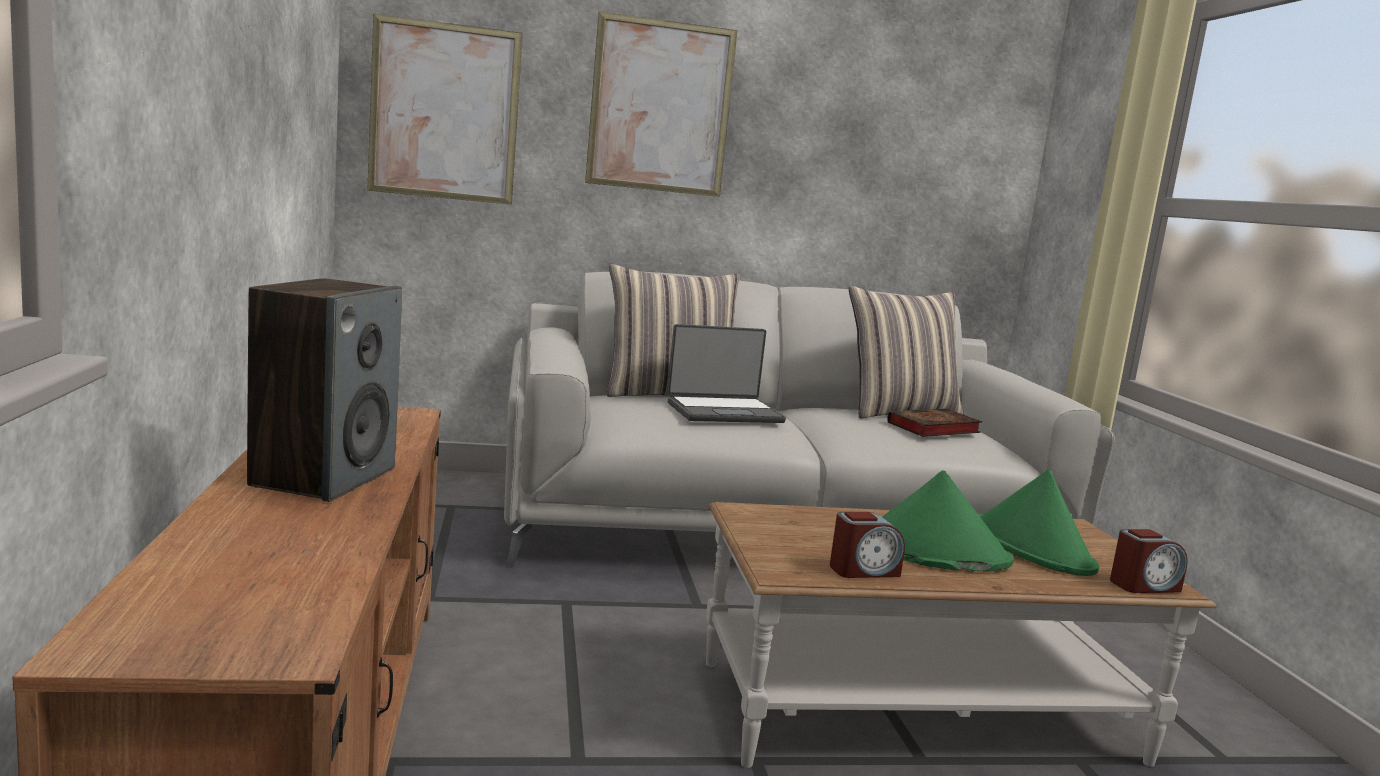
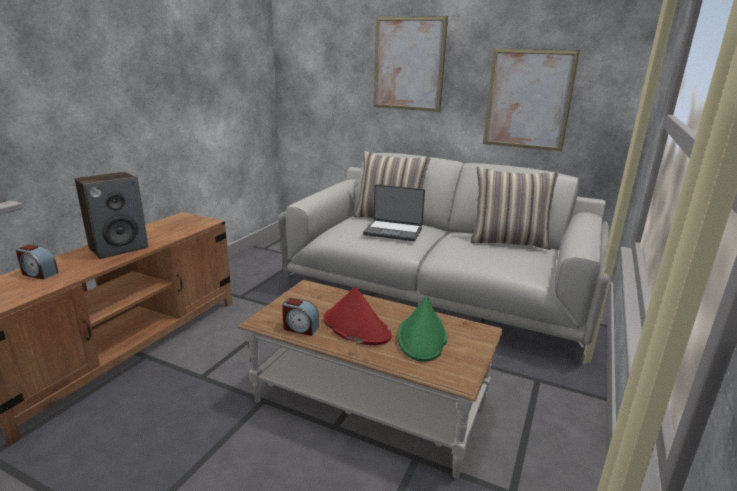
camera: 35 degrees right, 10 degrees up
(444, 112) = (313, 75): picture -> picture (528, 100)
(932, 428) = (505, 255): book -> none
(932, 553) = (355, 327): green hat -> red hat
(1143, 586) = (443, 375): alarm clock -> alarm clock (39, 273)

